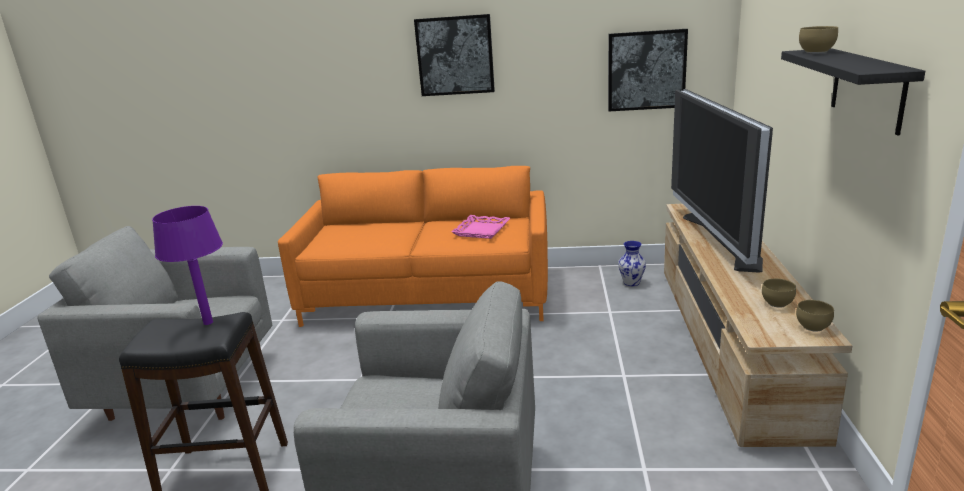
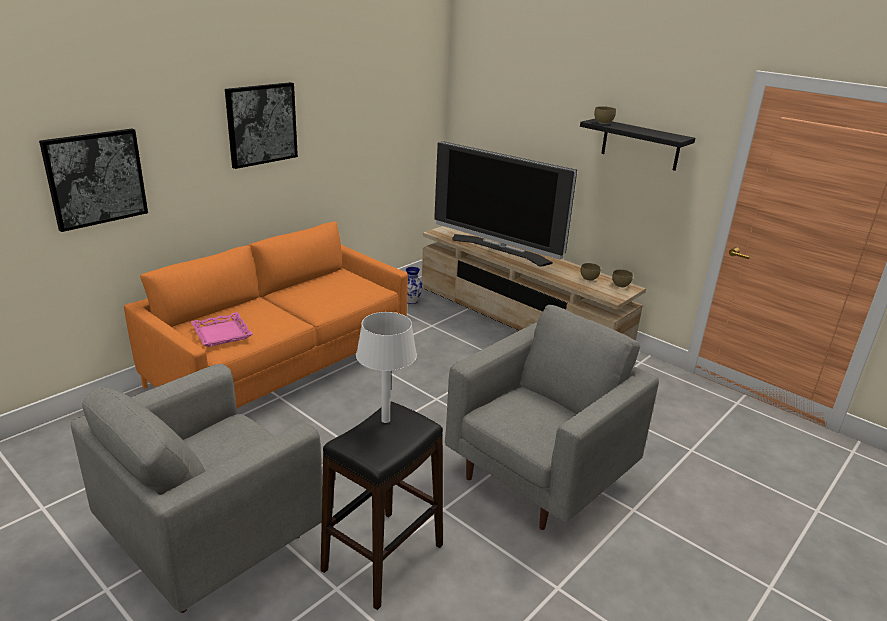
camera: 55 degrees left, 5 degrees up
(208, 323) = (386, 420): purple table lamp -> white table lamp
(481, 230) = (339, 287): pink tray -> pink tray (221, 334)
(646, 70) = (397, 126): picture -> picture (96, 178)

